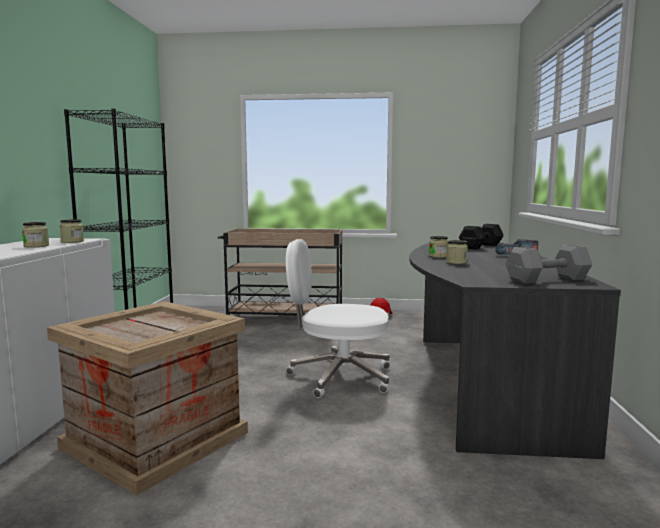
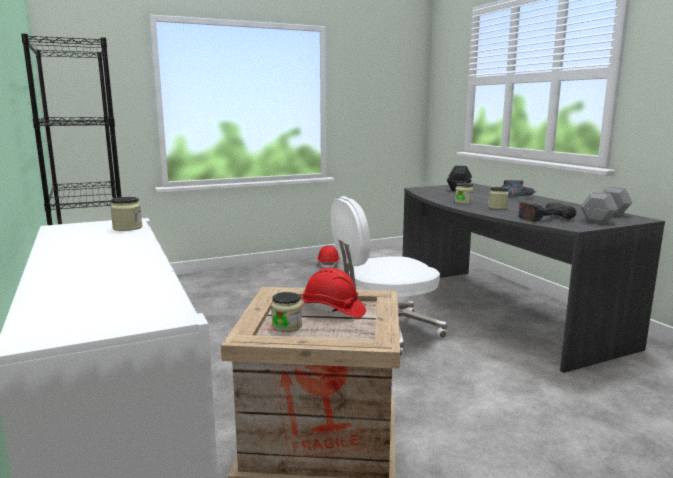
camera: 30 degrees left, 5 degrees up
(36, 246) = (112, 240): jar -> jar (287, 326)
(171, 323) = (333, 311): none -> red hard hat
(284, 319) = (238, 283): beige cart -> none
(472, 273) = (544, 218): none -> power drill

